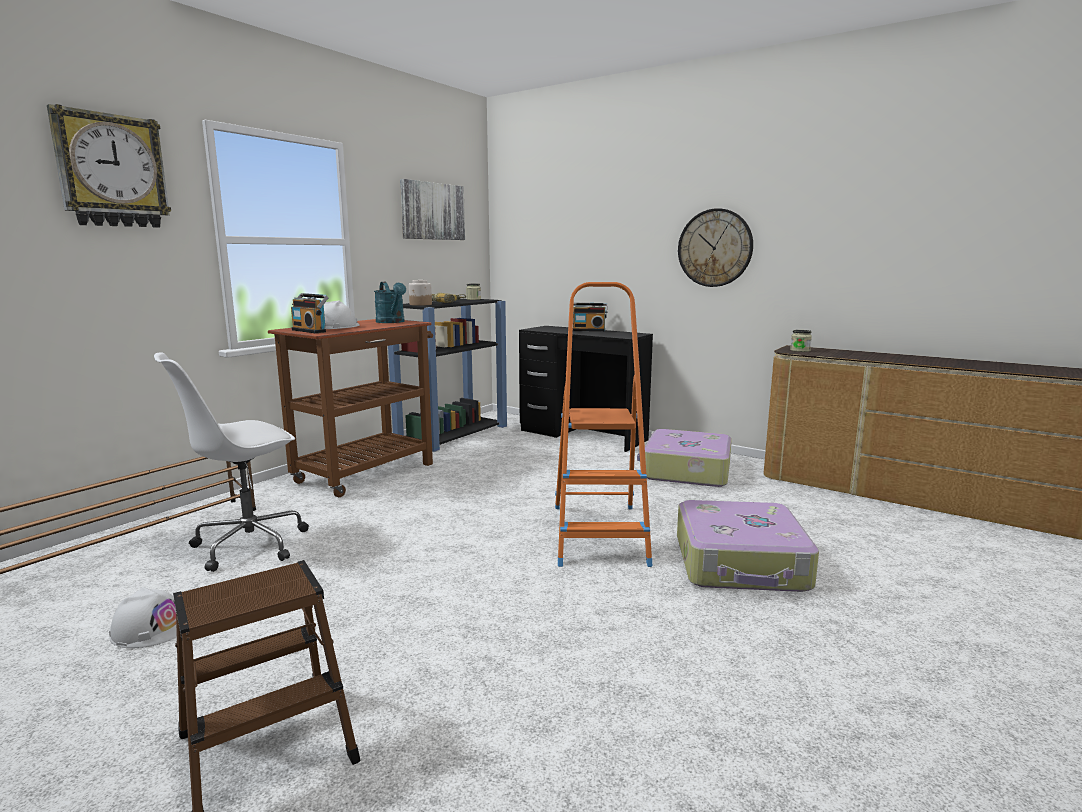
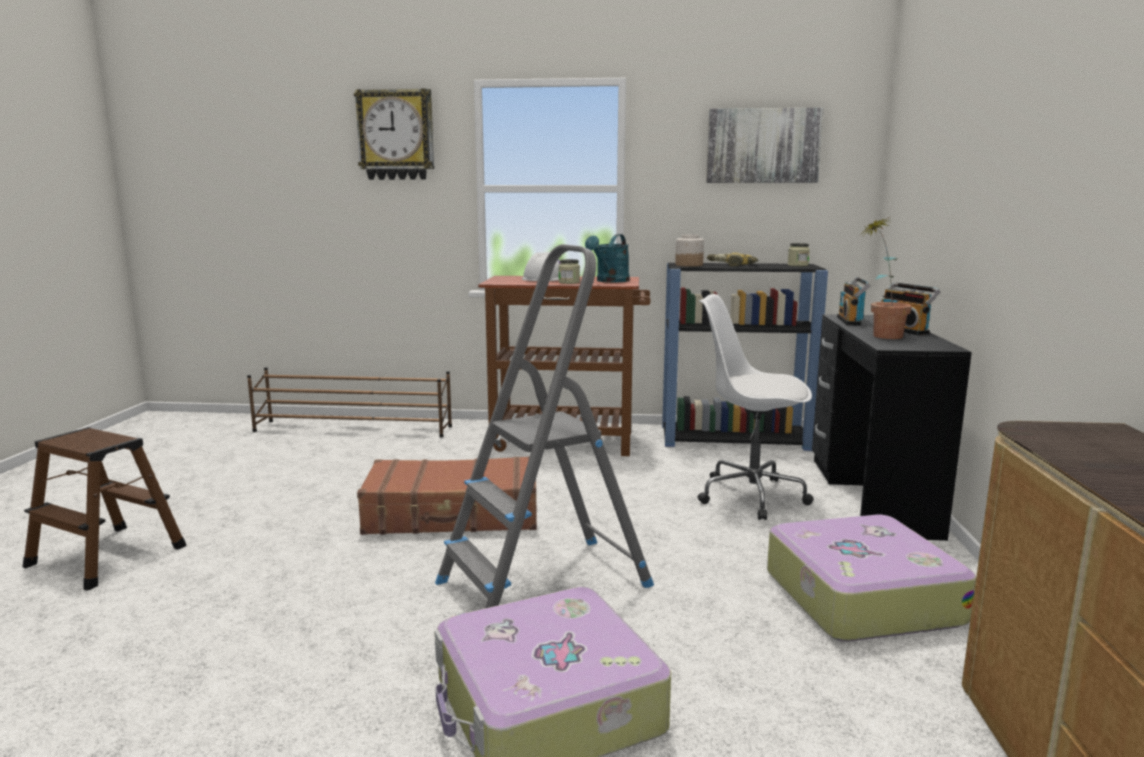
camera: 60 degrees right, 0 degrees up
(151, 628) = (241, 477): white hard hat -> none
(247, 546) = (376, 457): white office chair -> white office chair (748, 496)
(310, 331) = (505, 280): radio -> radio (851, 321)
(446, 538) = (453, 515): none -> brown suitcase
(595, 333) = (881, 335): none -> potted plant
(598, 534) = (542, 584): orange step ladder -> grey step ladder
(715, 248) = (1062, 194): wall clock -> none
(800, 350) = (1068, 435): jar -> jar (569, 282)

